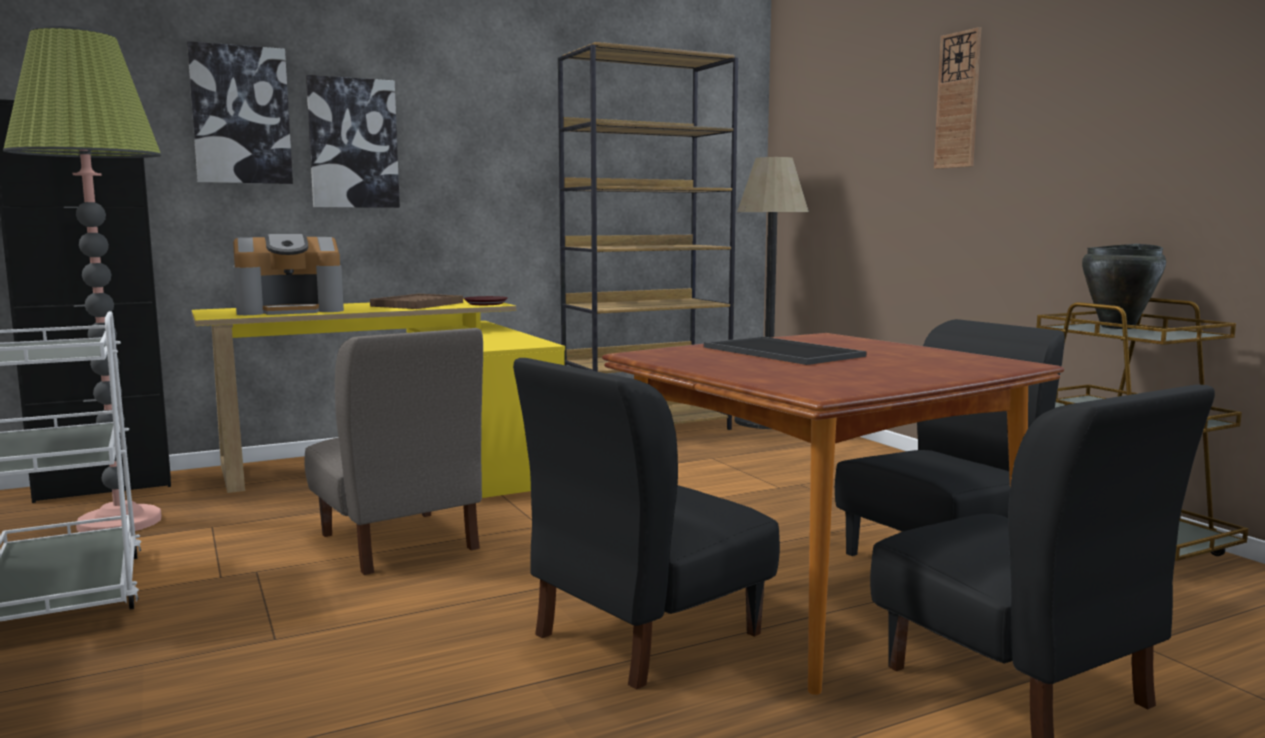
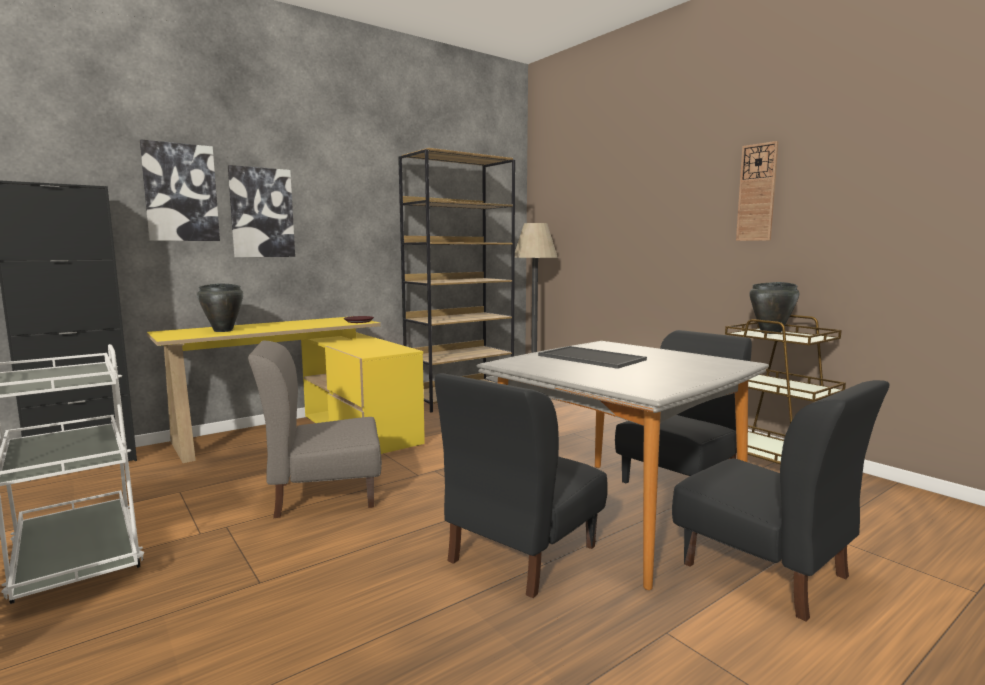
camera: 10 degrees left, 0 degrees up
(119, 522) = (105, 493): floor lamp -> none
(291, 310) = (223, 330): coffee machine -> black cooking pot
(398, 542) = (324, 494): grey chair -> grey chair turned 120 degrees clockwise
(417, 304) = (311, 323): brown tray -> none
(814, 596) = (616, 515): brown dining table -> grey dining table
(958, 100) = (657, 191): wall clock -> wall clock (757, 192)

